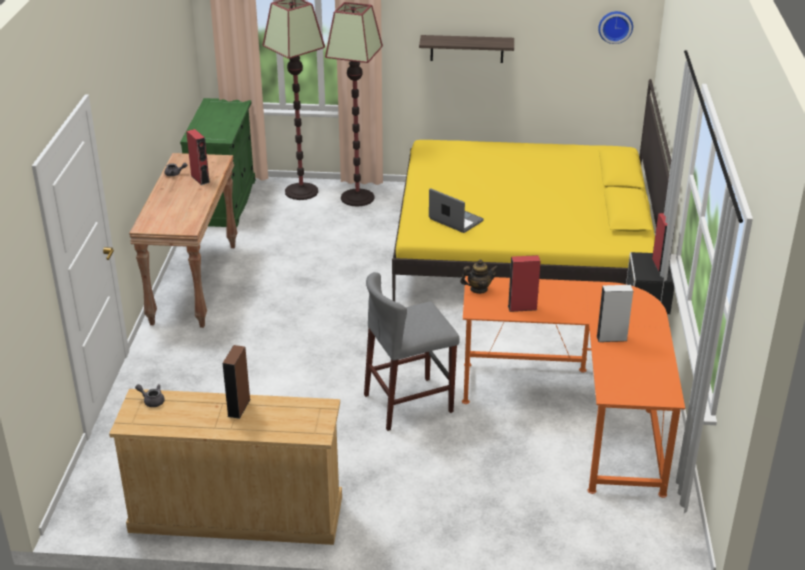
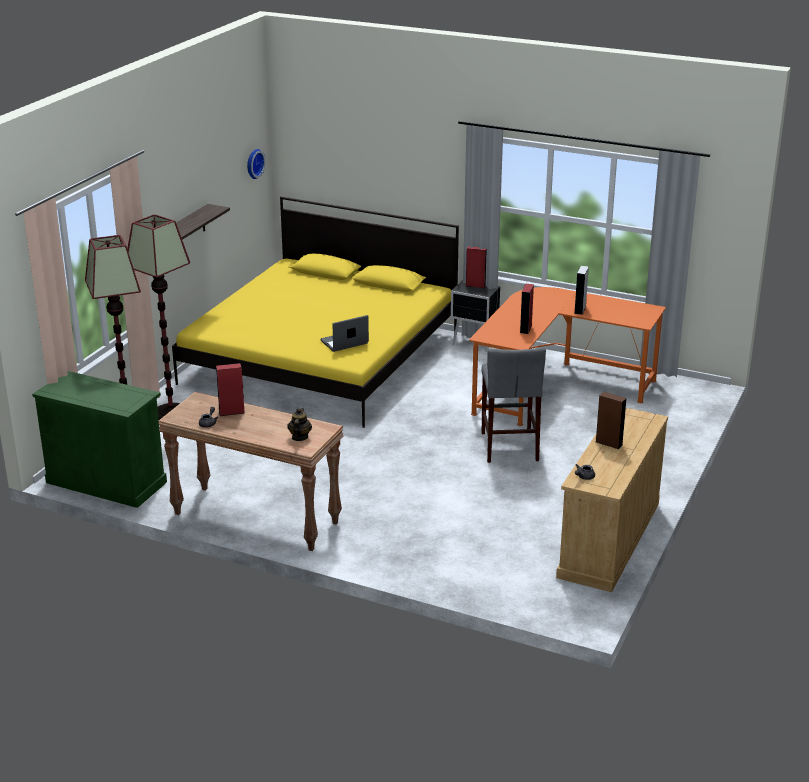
camera: 70 degrees left, 5 degrees down
(478, 289) = (491, 338): teapot -> teapot (299, 437)

